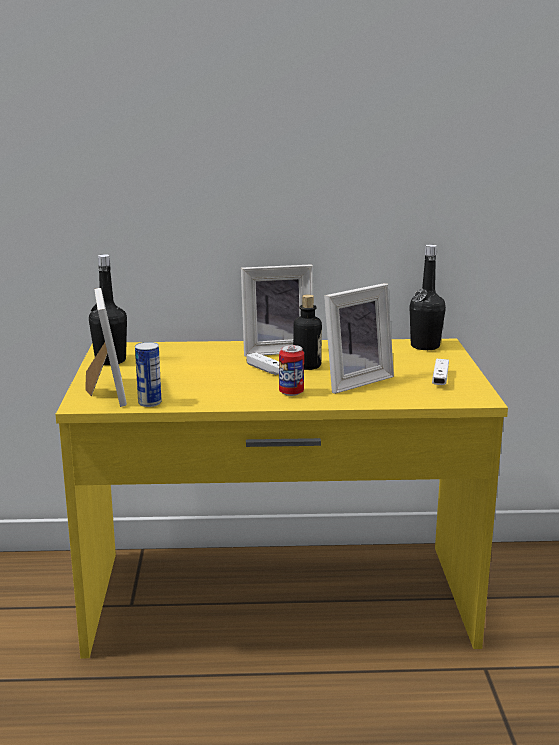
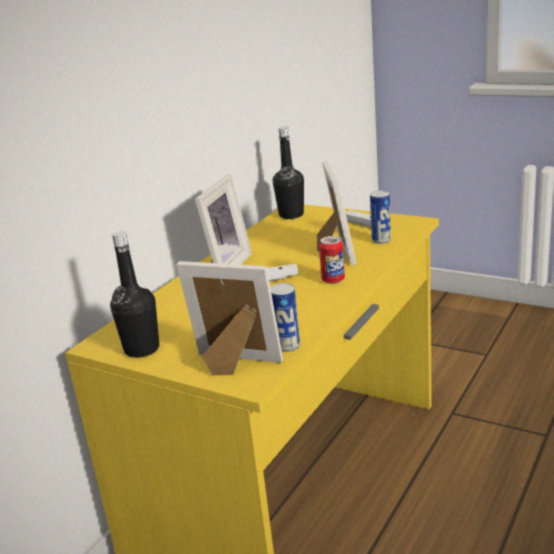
camera: 55 degrees left, 5 degrees up
(307, 366) = (279, 263): bottle -> none
(408, 393) = (381, 240): none -> can

